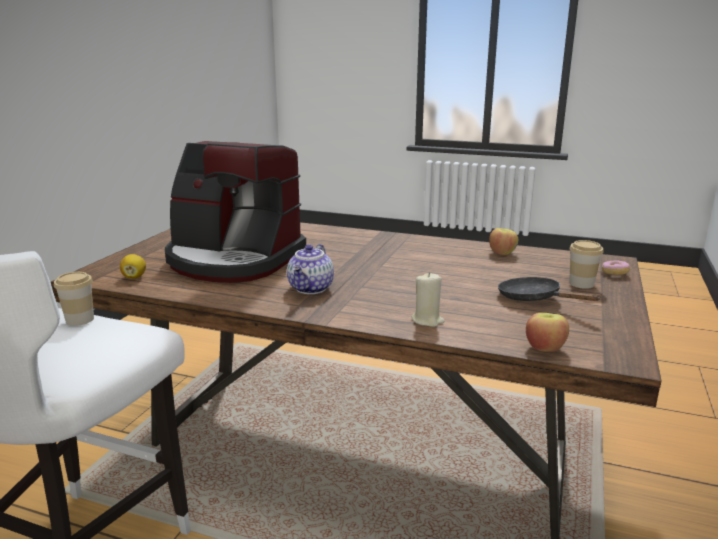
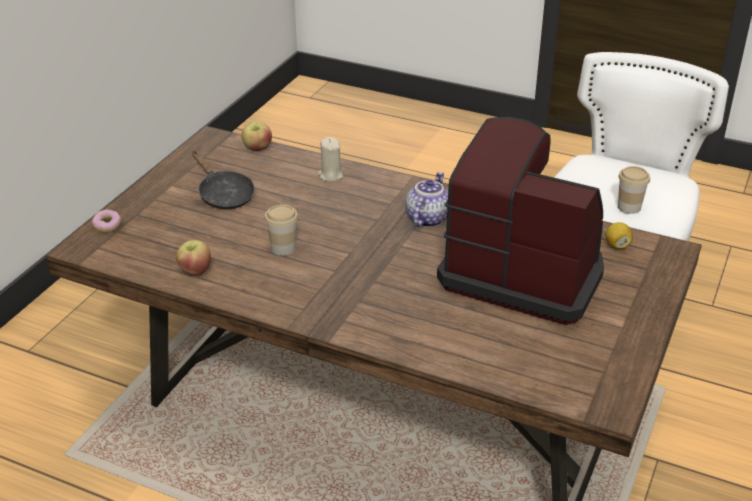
camera: 175 degrees left, 15 degrees up
(581, 284) = (159, 212): cup -> cup (283, 248)

